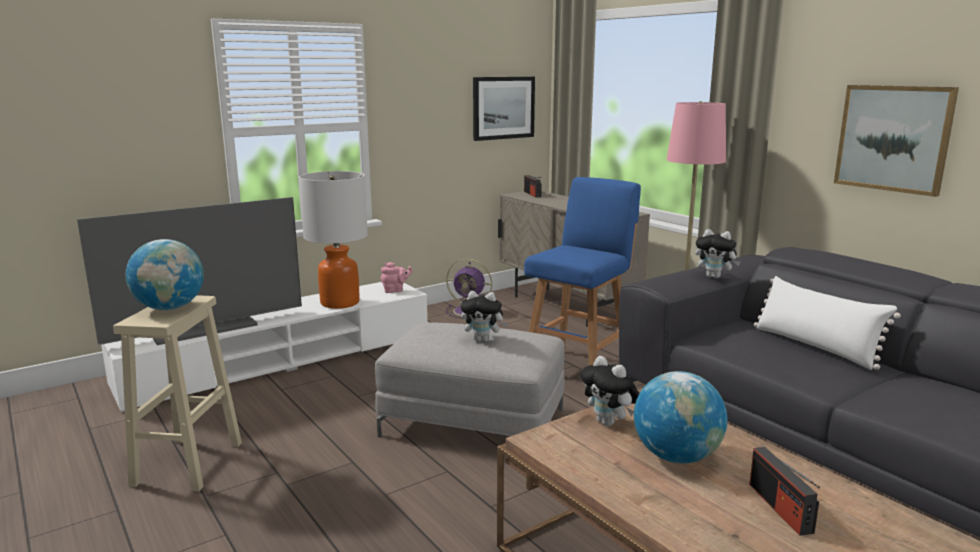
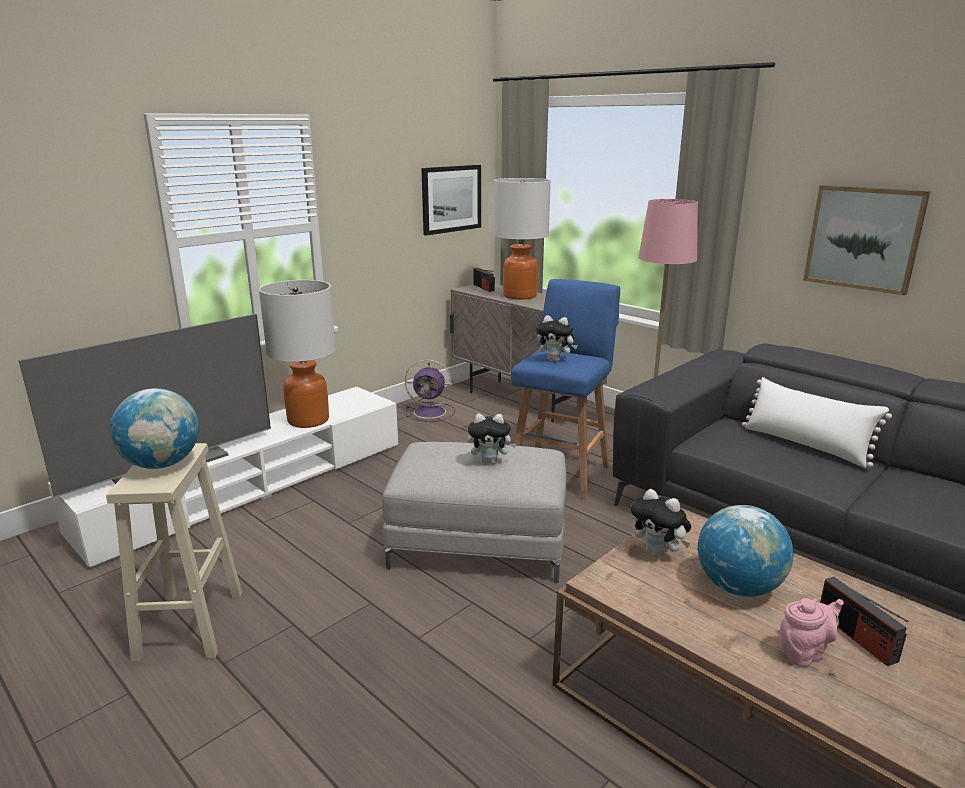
camera: 10 degrees left, 5 degrees up
(395, 291) = (362, 401): pink teapot -> pink teapot (804, 652)
(563, 201) = (519, 296): none -> table lamp
(715, 277) = (702, 379): plush toy -> plush toy (555, 360)

